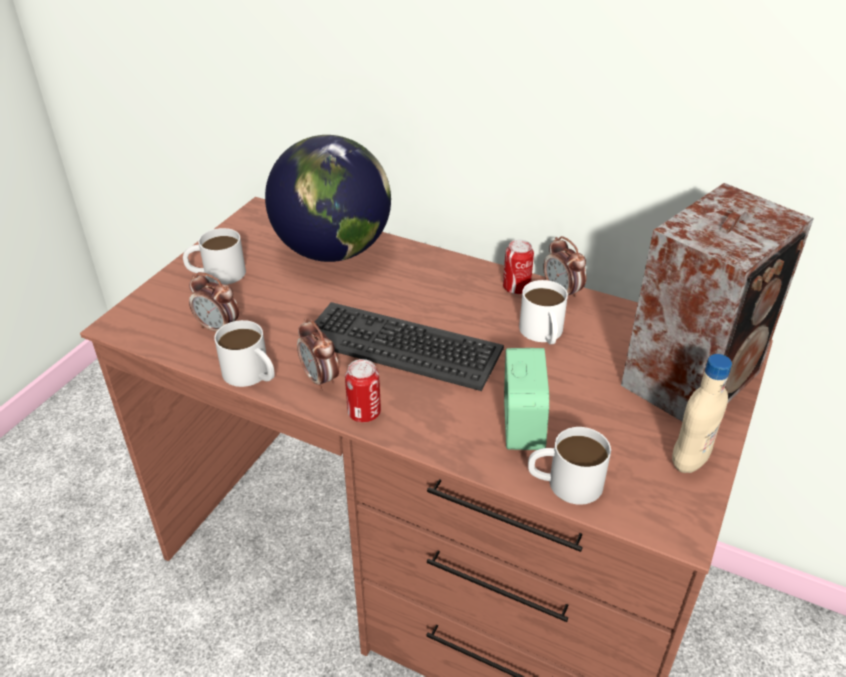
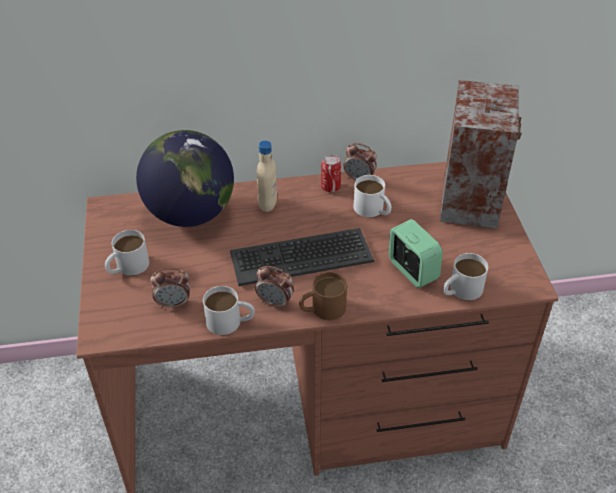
camera: 35 degrees left, 5 degrees up
(364, 413) = (322, 309): can -> brown mug
(689, 460) = (506, 246): beige bottle -> beige bottle (267, 204)

